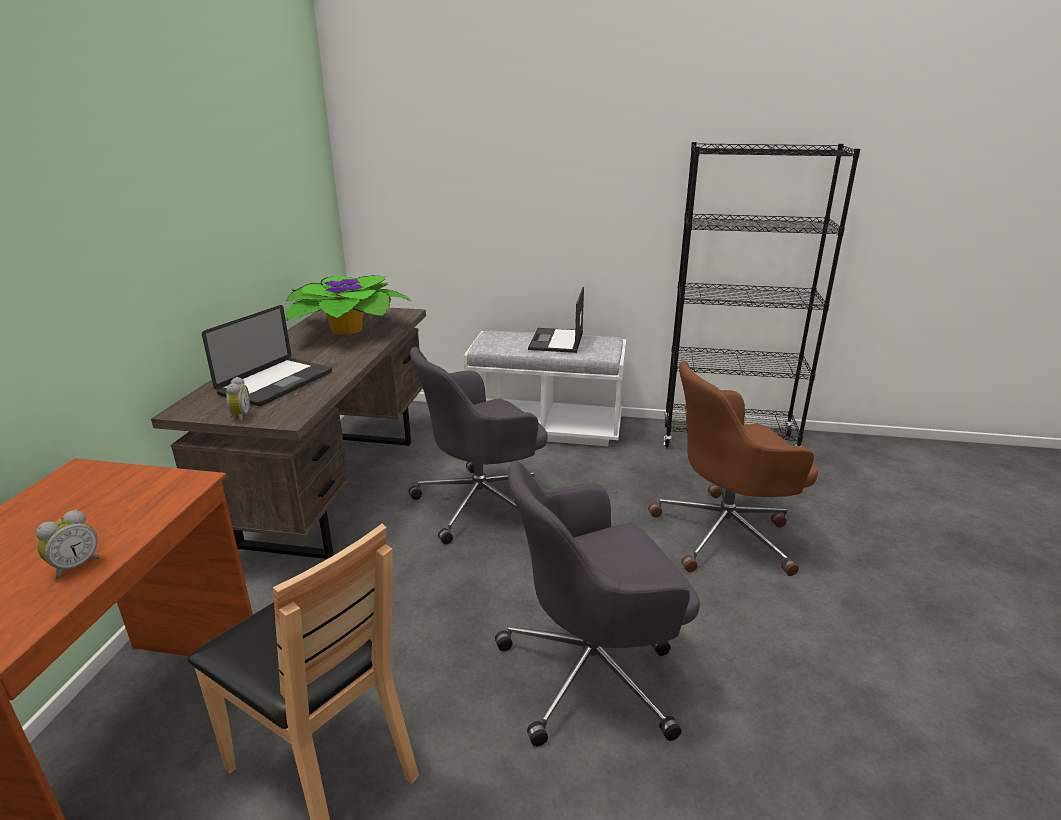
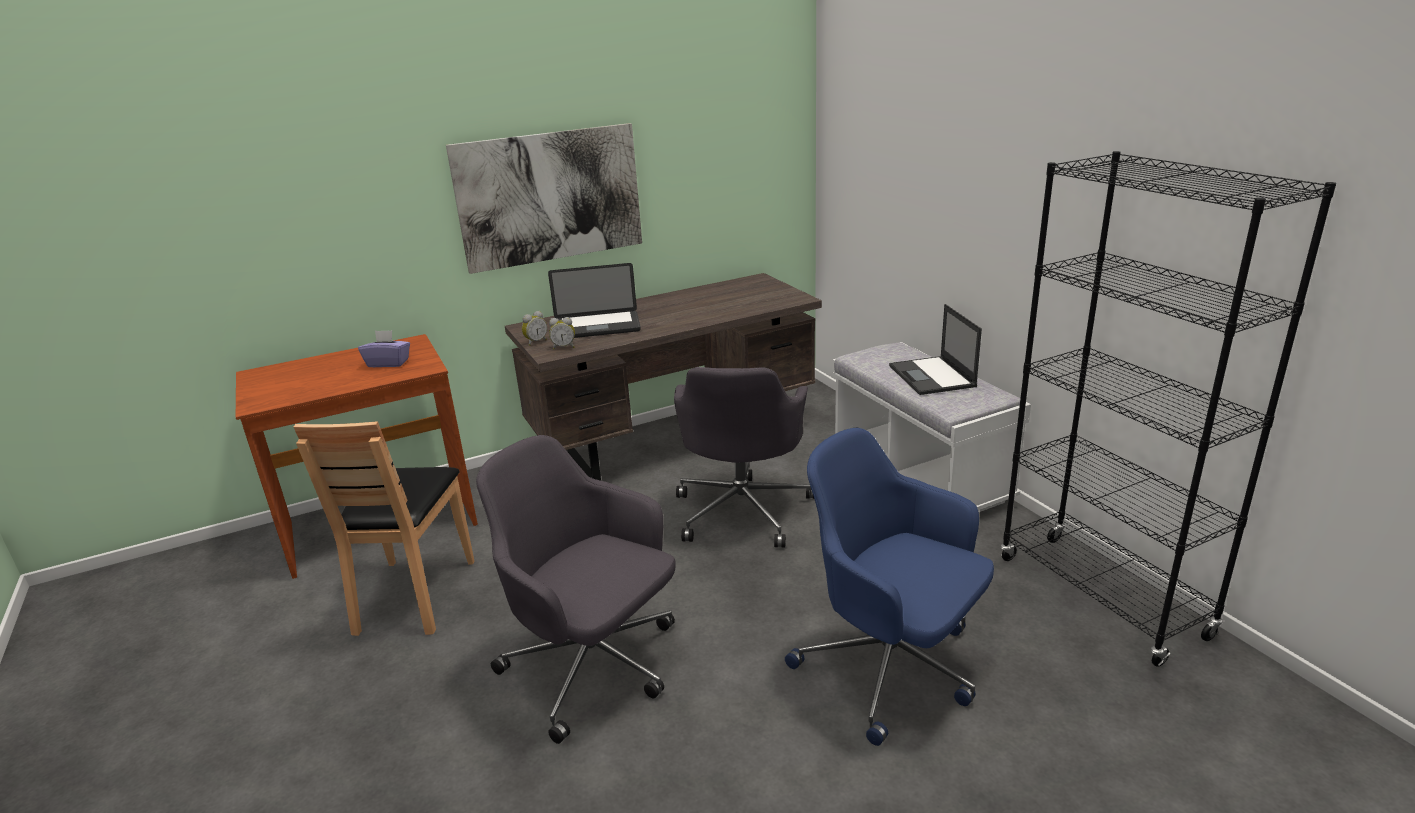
camera: 55 degrees right, 0 degrees up
(75, 566) = (326, 386): alarm clock -> alarm clock (564, 347)
(109, 502) = (388, 363): none -> purple tissue box
(166, 241) = (550, 197): none -> picture
(347, 331) = (722, 301): potted plant -> none
(482, 503) = (743, 509): grey office chair -> grey office chair turned 105 degrees counterclockwise
(556, 341) = (932, 376): laptop -> laptop turned 75 degrees counterclockwise
(726, 534) = (891, 668): brown office chair -> blue office chair

